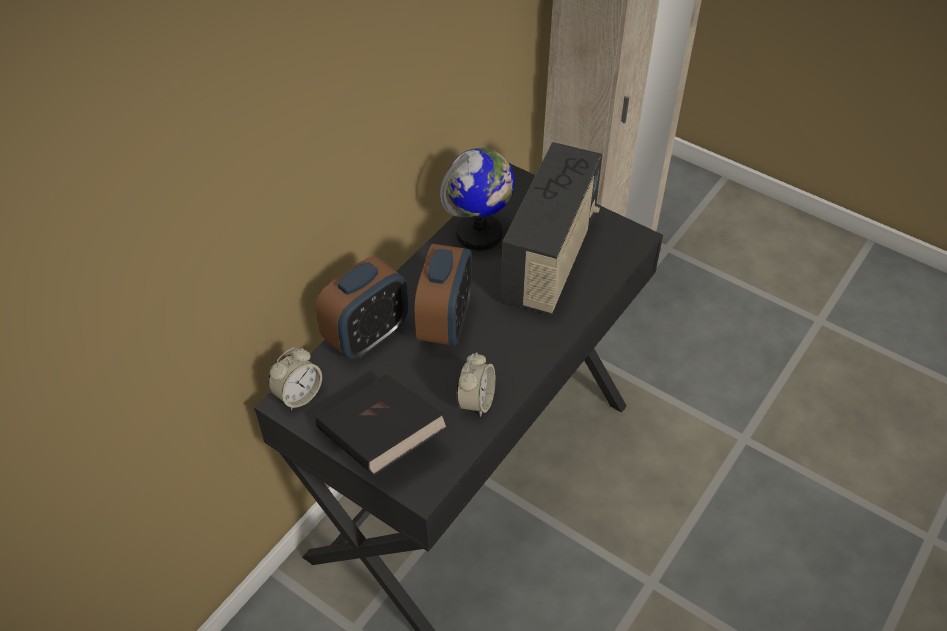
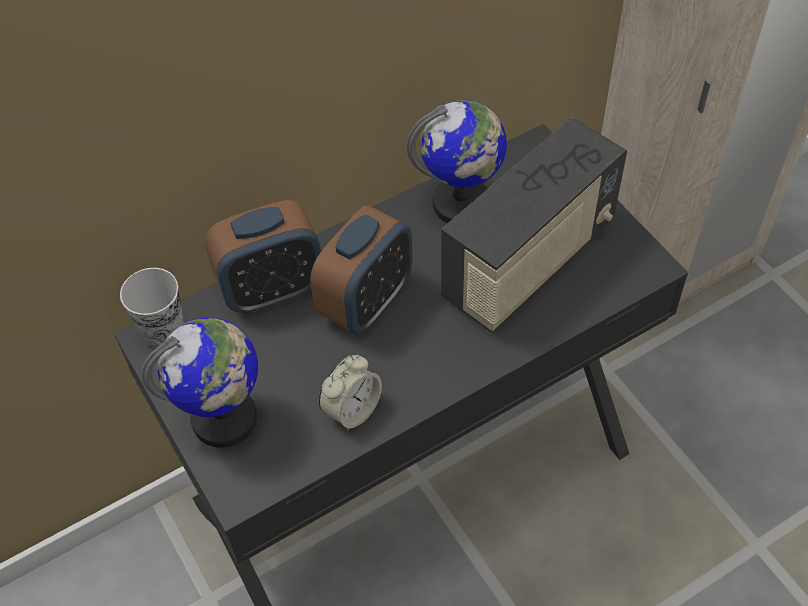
camera: 25 degrees right, 5 degrees up
(298, 395) = (165, 334): alarm clock -> cup
(381, 440) = (225, 419): black book -> globe

